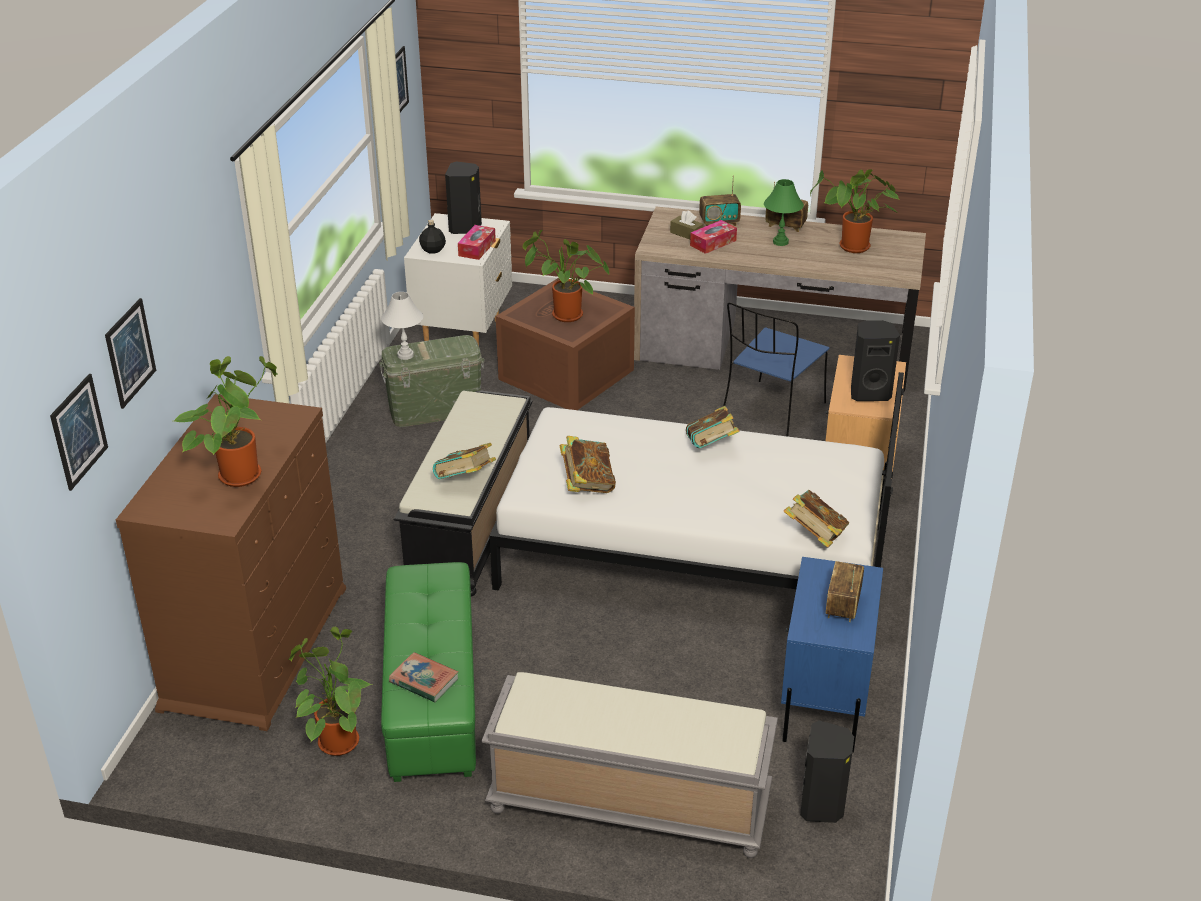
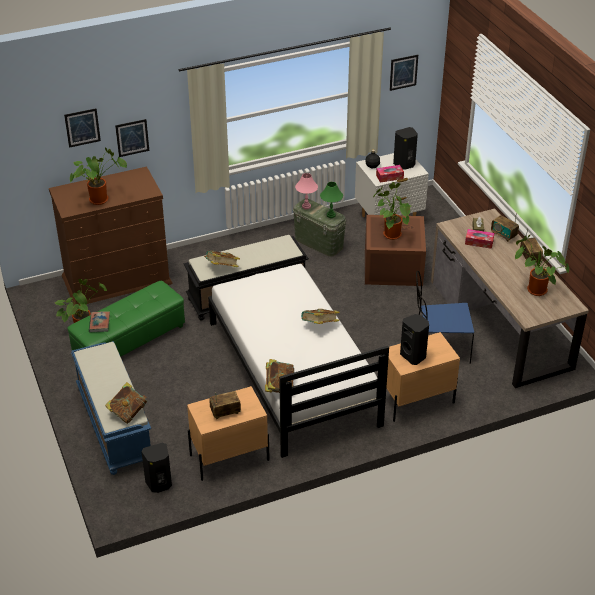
camera: 55 degrees right, 5 degrees up
(79, 431) = (34, 145): picture -> picture (132, 137)
(405, 355) = (306, 206): white table lamp -> pink table lamp
(587, 484) = (252, 302): book -> book (128, 412)
(627, 804) = (113, 424): grey bench -> blue bench
(780, 242) = (509, 263): green table lamp -> green table lamp (331, 215)
(824, 700) = (229, 457): blue nightstand -> beige nightstand

